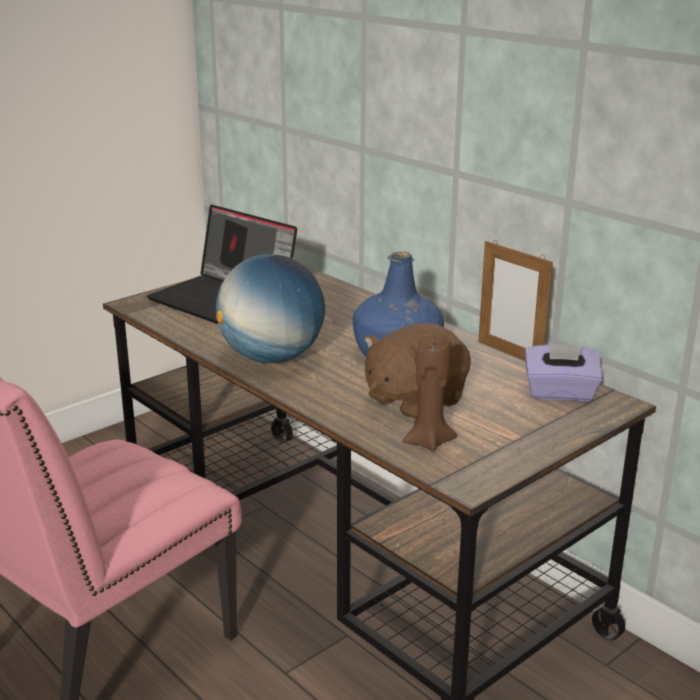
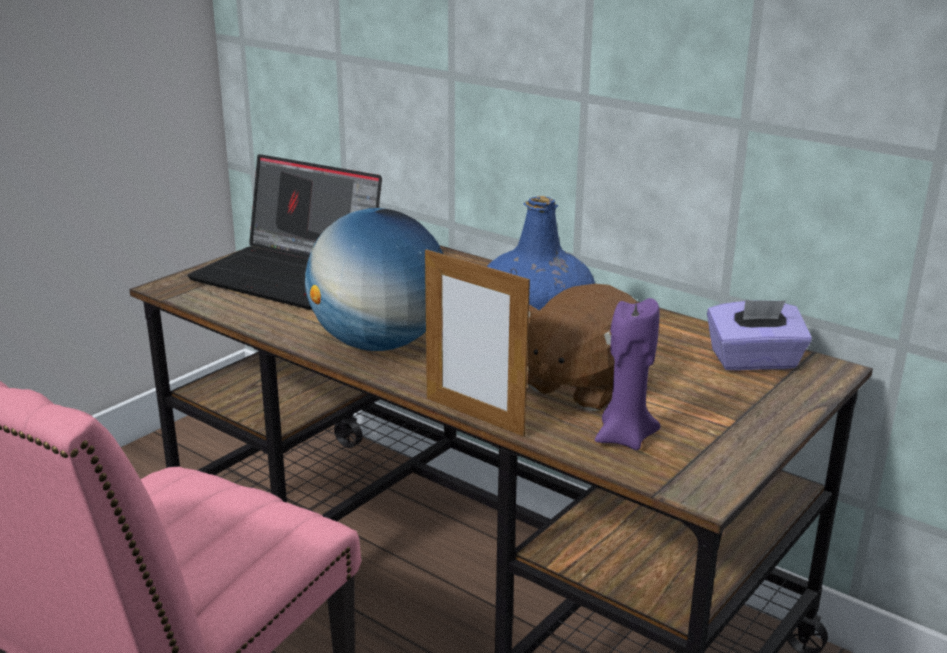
camera: 10 degrees left, 0 degrees up
(428, 442) = (624, 438): brown candle -> purple candle
(509, 354) = (671, 318): picture frame -> picture frame (474, 416)

